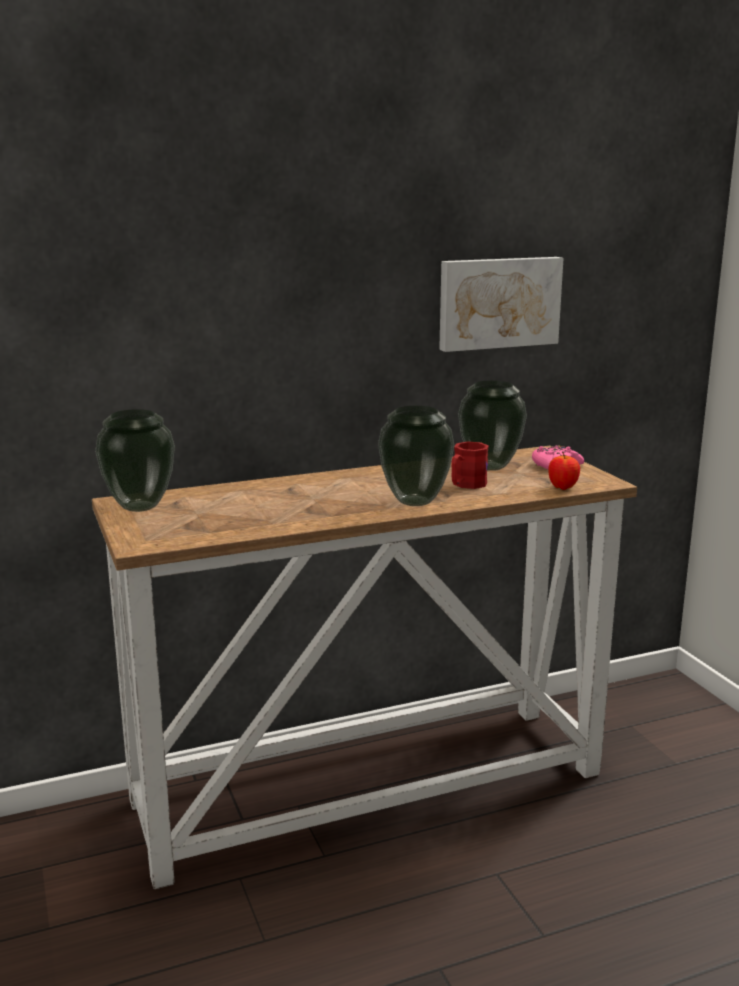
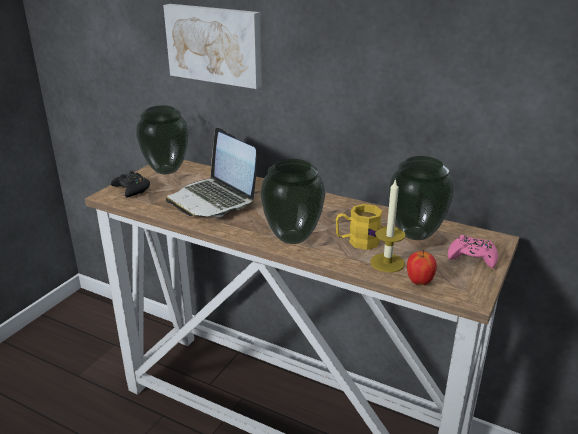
camera: 50 degrees right, 10 degrees up
(151, 532) = (132, 189): none -> black game controller
(267, 507) = (213, 199): none -> laptop
(466, 485) = (357, 241): red mug -> yellow mug
(498, 302) = (483, 85): picture -> picture (215, 44)
(518, 487) = (387, 263): none -> candle

